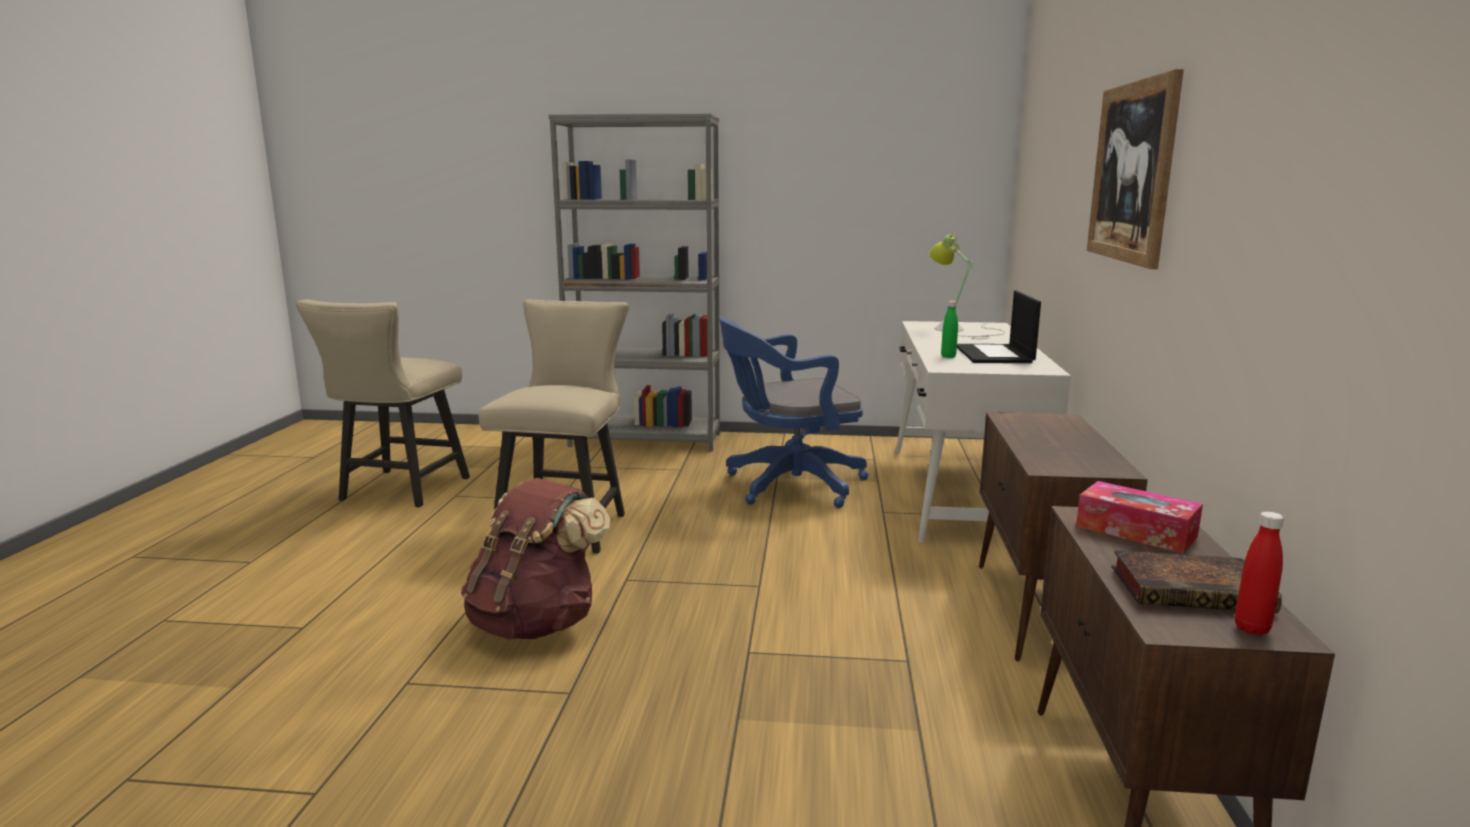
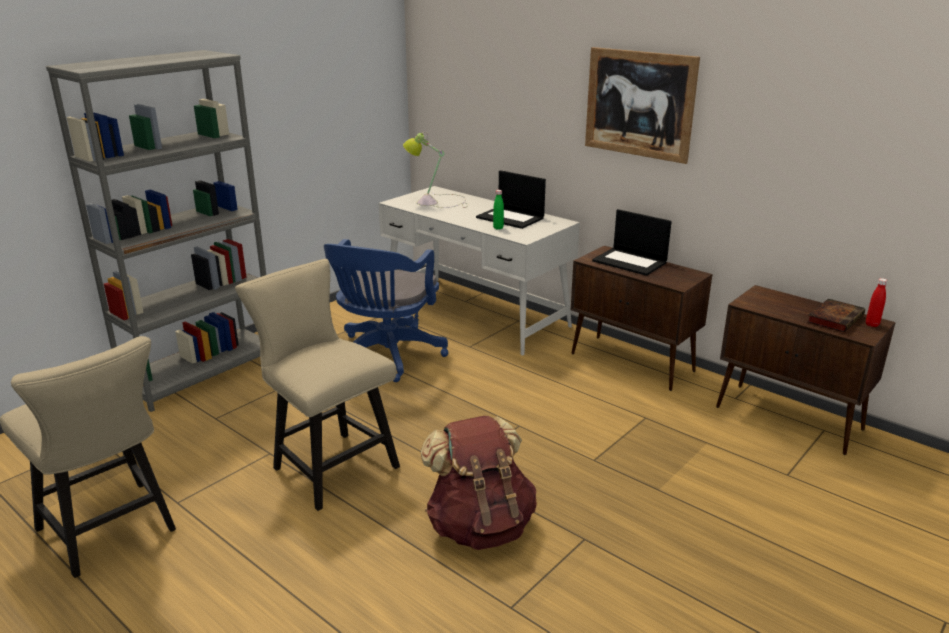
camera: 55 degrees left, 10 degrees up
(1057, 433) = (630, 262): none -> laptop
(1136, 531) = (771, 302): tissue box -> none

